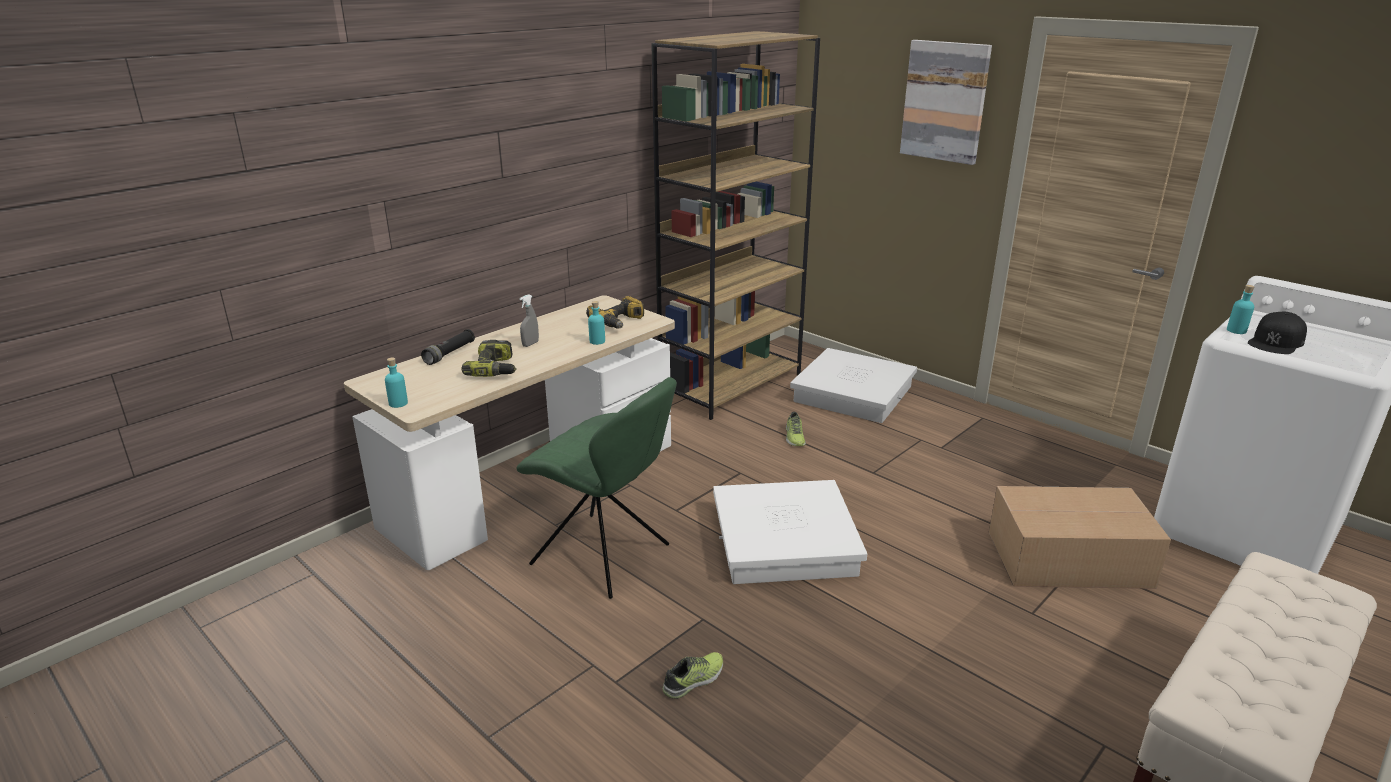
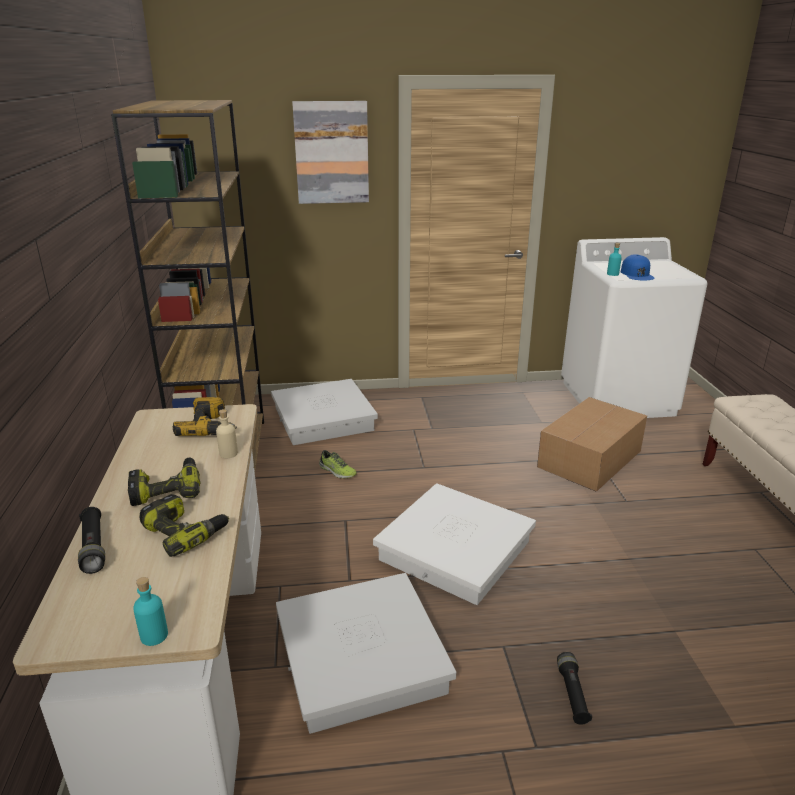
camera: 50 degrees left, 0 degrees up
(530, 344) = (167, 489): grey spray bottle -> power drill
(597, 341) = (228, 453): turquoise bottle -> beige bottle
(604, 556) = (361, 659): green chair -> white storage box
(694, 680) = (572, 694): shoe -> black flashlight
(1276, 342) = (637, 274): black cap -> blue cap

